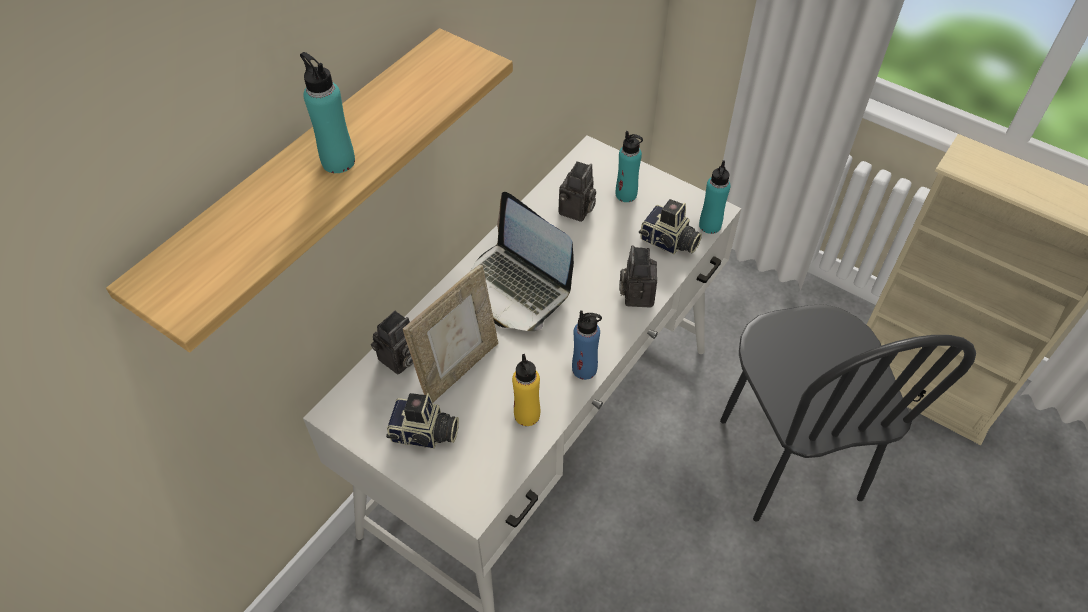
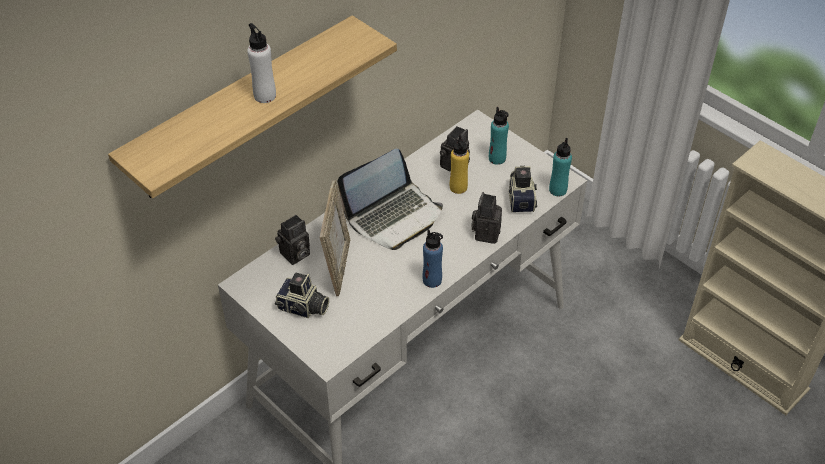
camera: 10 degrees right, 5 degrees down
(338, 161) = (265, 95): turquoise bottle -> white bottle
(458, 368) = (337, 267): picture frame -> picture frame turned 45 degrees counterclockwise
(516, 288) = (393, 216): laptop -> laptop turned 90 degrees counterclockwise
(527, 415) = (381, 305): yellow bottle -> yellow bottle (458, 187)
(669, 242) = (521, 198): camera -> camera turned 135 degrees counterclockwise
(788, 459) = (614, 401): black chair -> none

